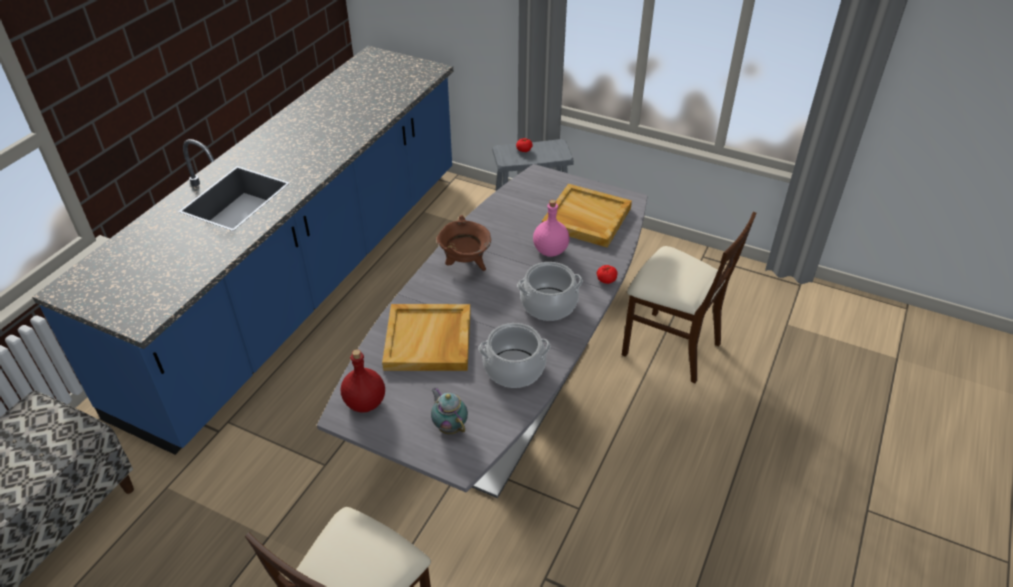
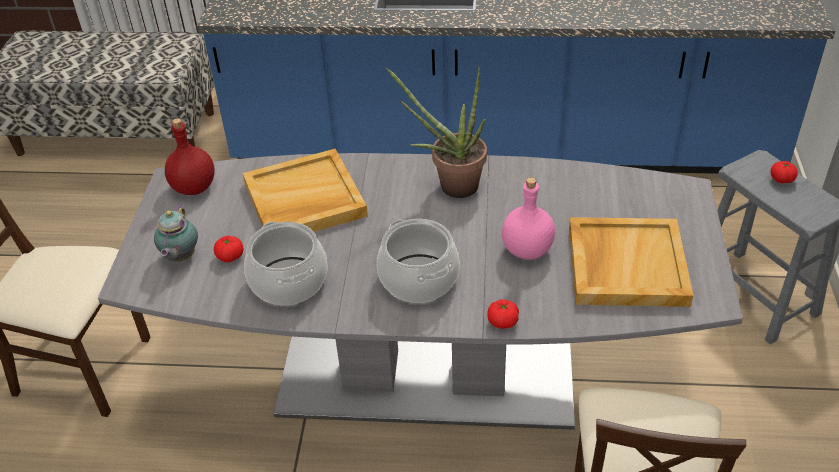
camera: 70 degrees right, 0 degrees up
(449, 426) = (180, 257): teapot -> teapot turned 150 degrees clockwise
(465, 264) = (450, 186): brown cooking pot -> potted plant
(467, 396) = (230, 256): none -> tomato

